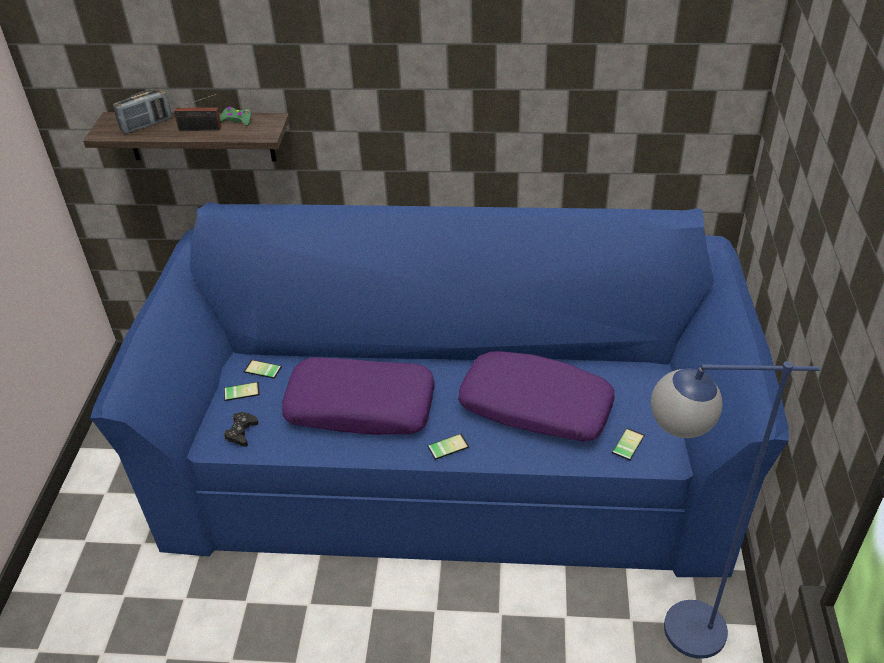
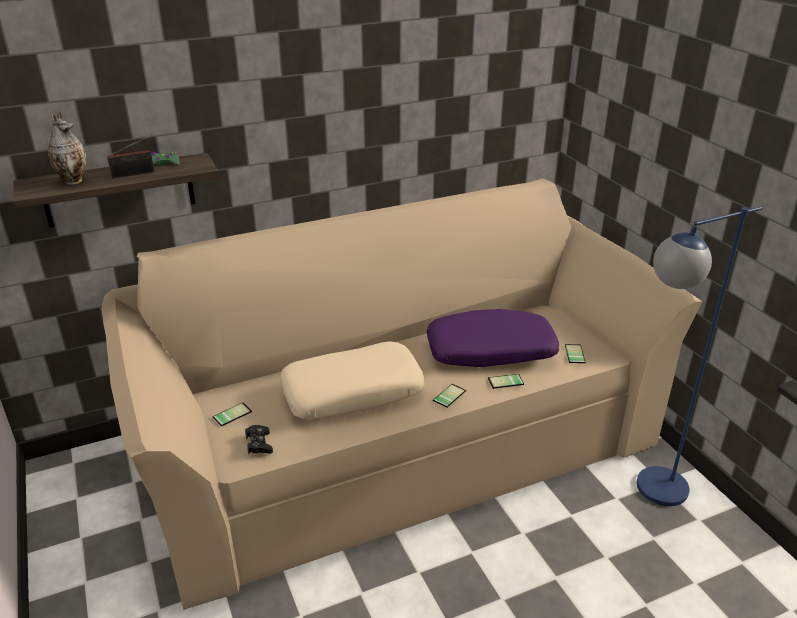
camera: 30 degrees left, 10 degrees down
(146, 125) = (73, 180): radio -> vase
(262, 370) = (238, 394): phone -> phone (506, 382)
(361, 406) = (353, 391): purple pillow -> beige pillow
(448, 457) = (397, 439): blue sofa -> beige sofa

